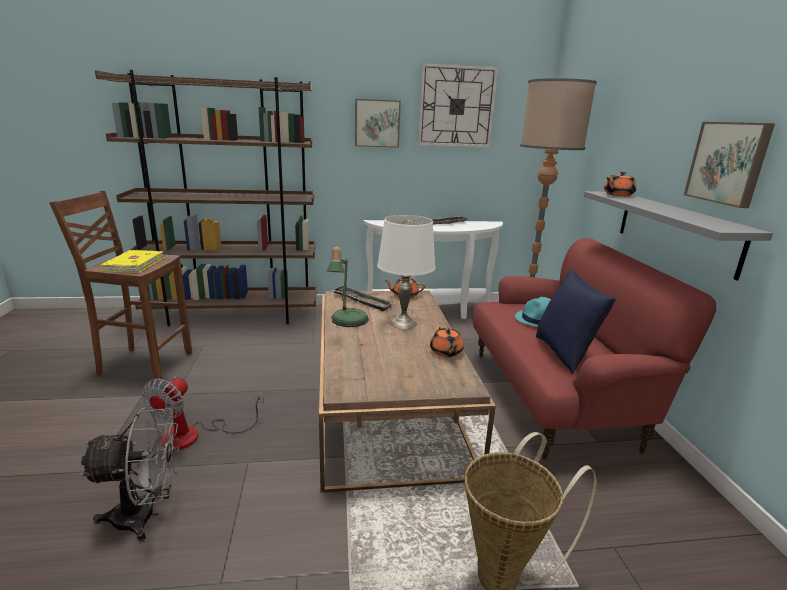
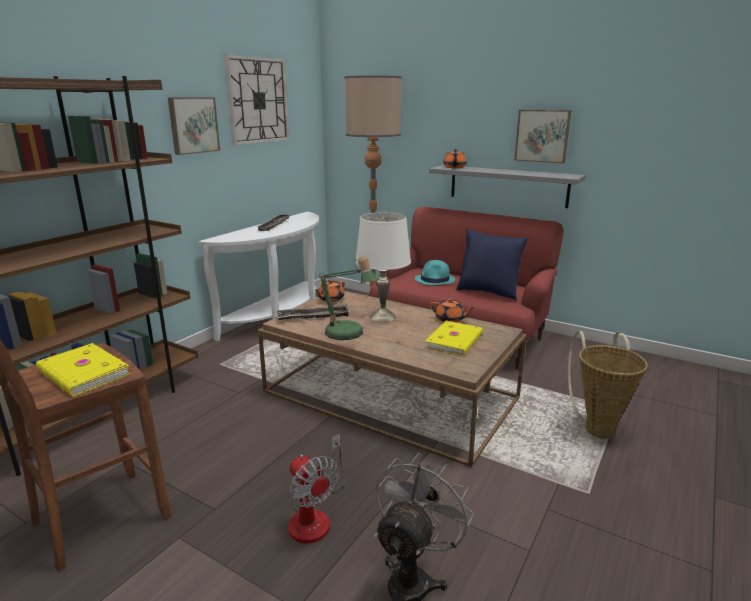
camera: 50 degrees left, 0 degrees up
(401, 368) = (455, 341): none -> yellow book

